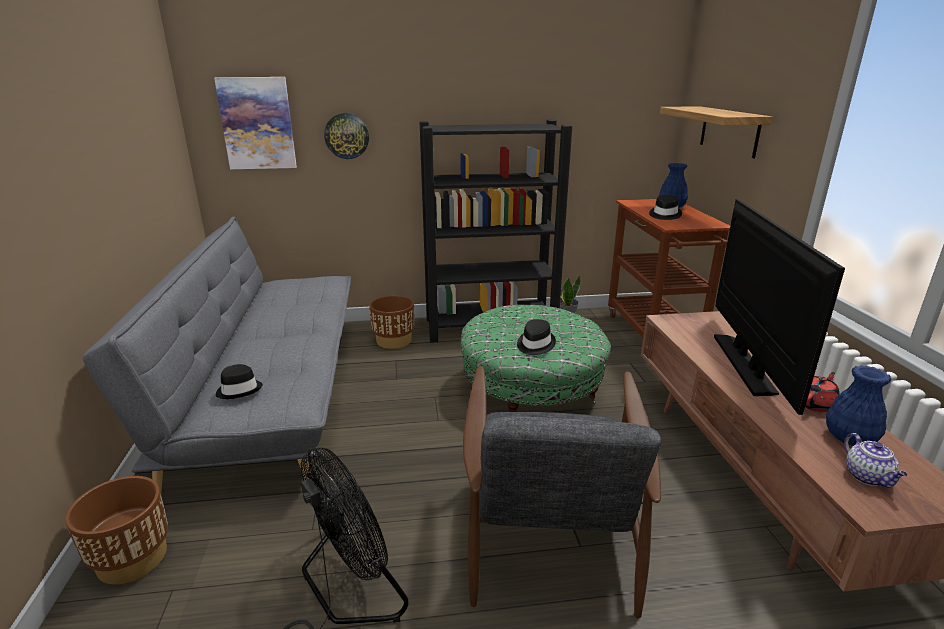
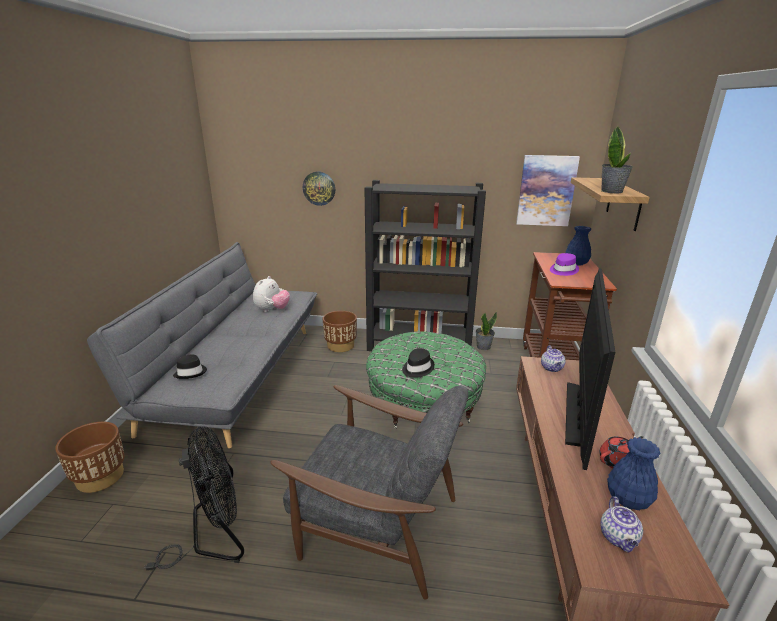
camera: 15 degrees right, 0 degrees up
(257, 123) = (257, 176): picture -> picture (546, 191)
(304, 302) = (272, 310): none -> plush toy
(549, 535) = (376, 524): grey armchair -> grey armchair turned 90 degrees counterclockwise
(664, 215) = (563, 270): black hat -> purple hat
(687, 323) = (552, 368): none -> teapot
(729, 114) = (612, 191): none -> potted plant

